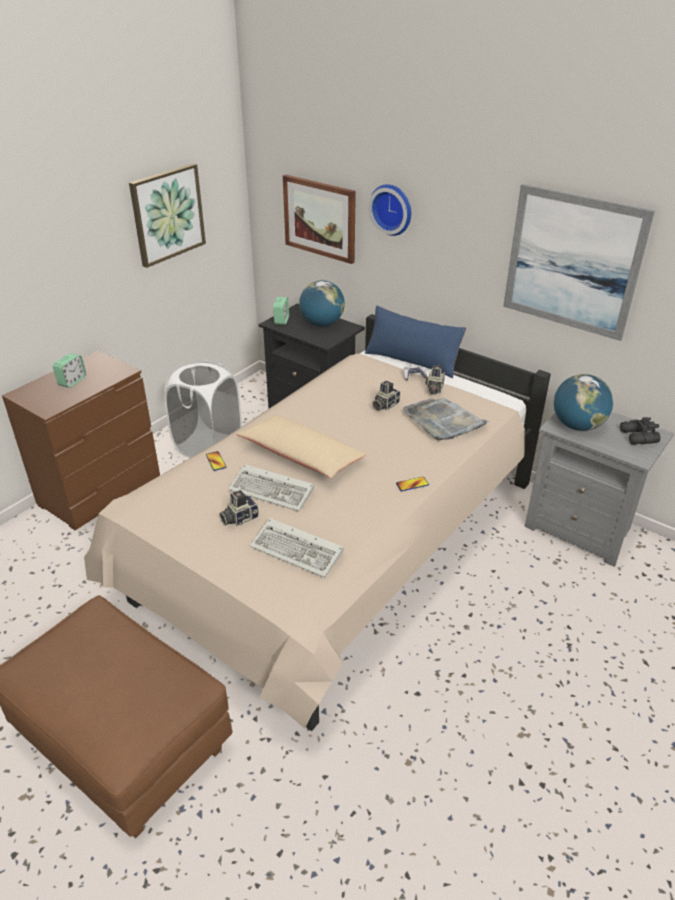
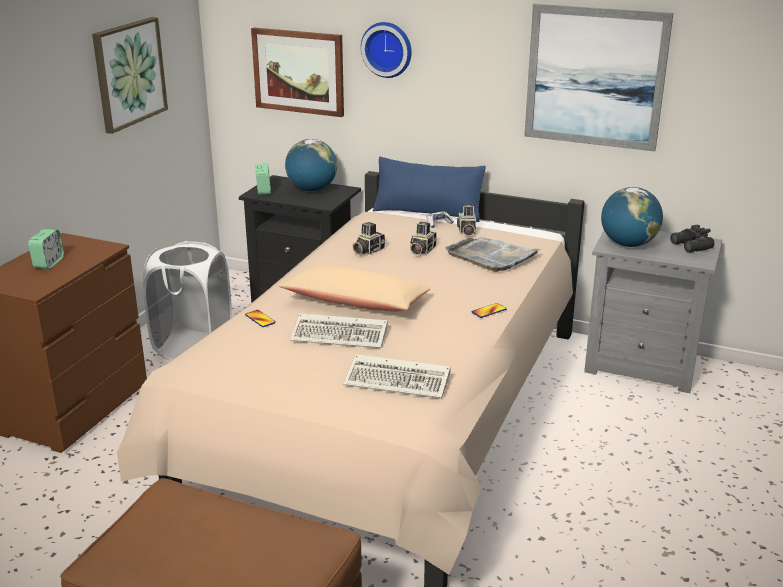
camera: 15 degrees left, 10 degrees down
(239, 518) = (316, 363): camera -> camera (367, 250)

